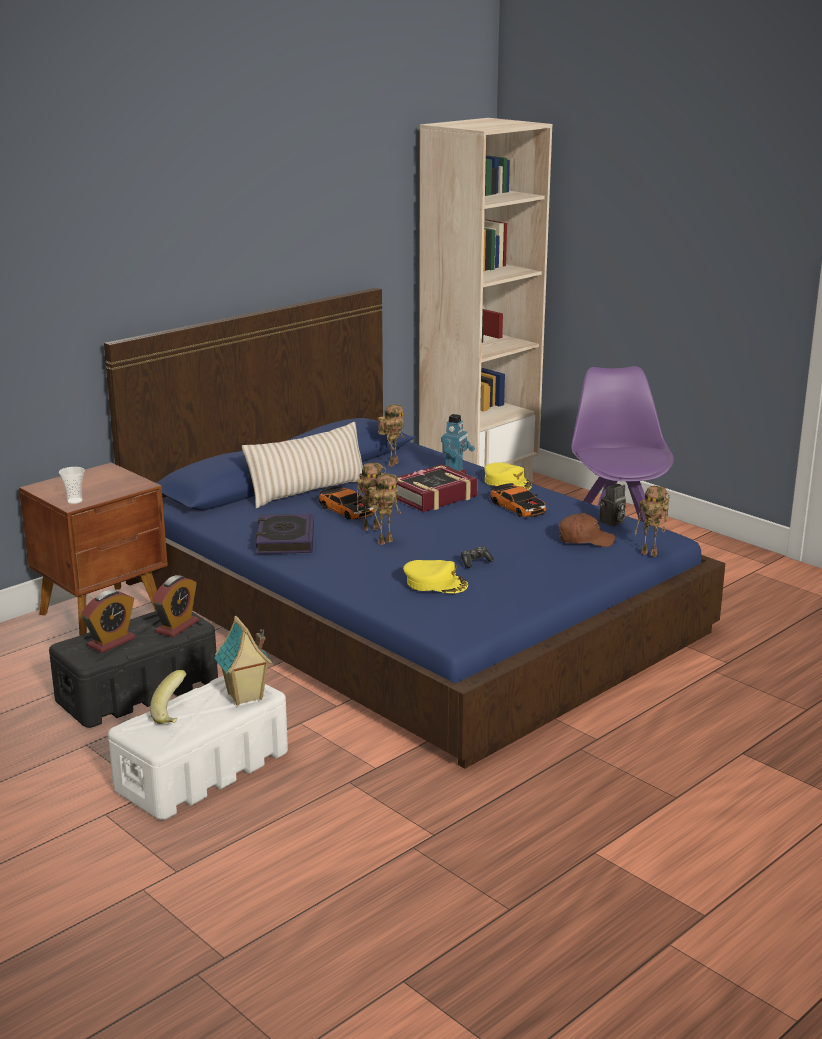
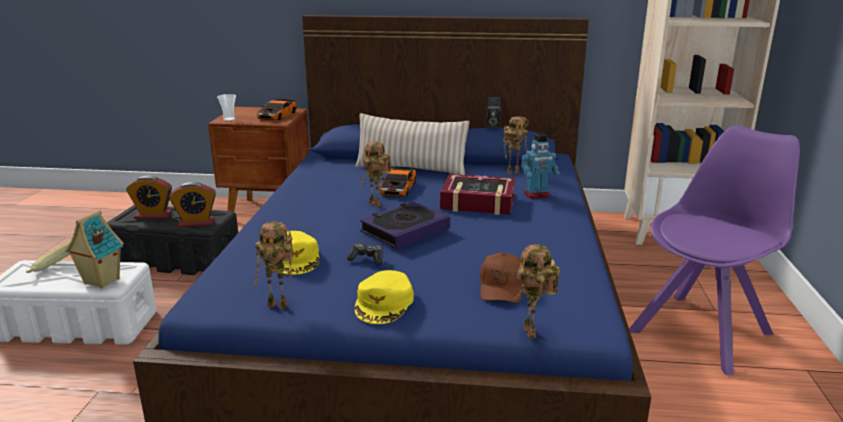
camera: 50 degrees right, 0 degrees up
(285, 540) = (313, 190): book -> book (405, 230)
(385, 541) = (359, 216): toy robot -> toy robot (279, 304)
(507, 483) = (563, 215): yellow cap -> yellow cap (384, 303)
(519, 507) = (521, 236): toy car -> toy car (277, 115)
(585, 540) = (501, 287): brown cap -> brown cap turned 45 degrees clockwise
(612, 522) = (570, 285): camera -> camera (492, 126)

